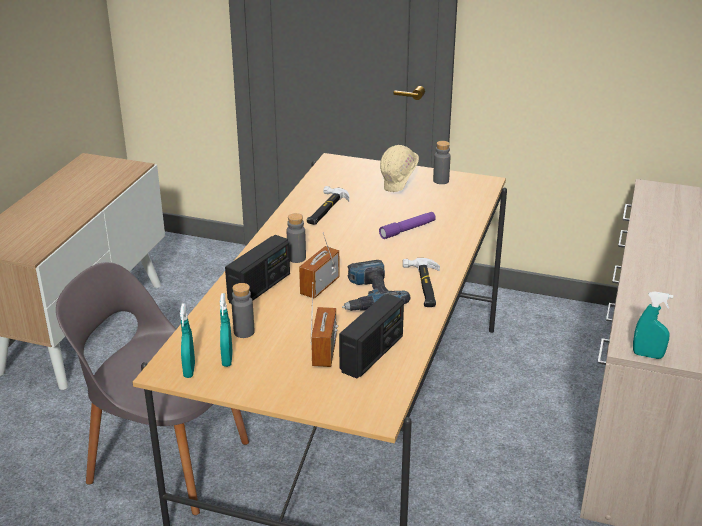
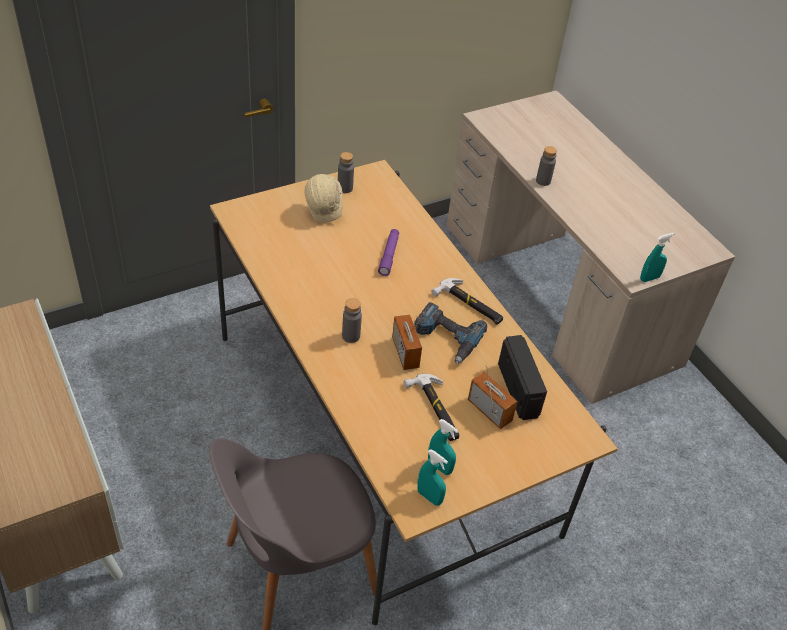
camera: 50 degrees left, 15 degrees up
(244, 332) = (415, 434): grey bottle -> grey bottle (543, 181)
(260, 288) = (367, 384): radio -> none
(325, 209) = (301, 270): hammer -> hammer (435, 409)

